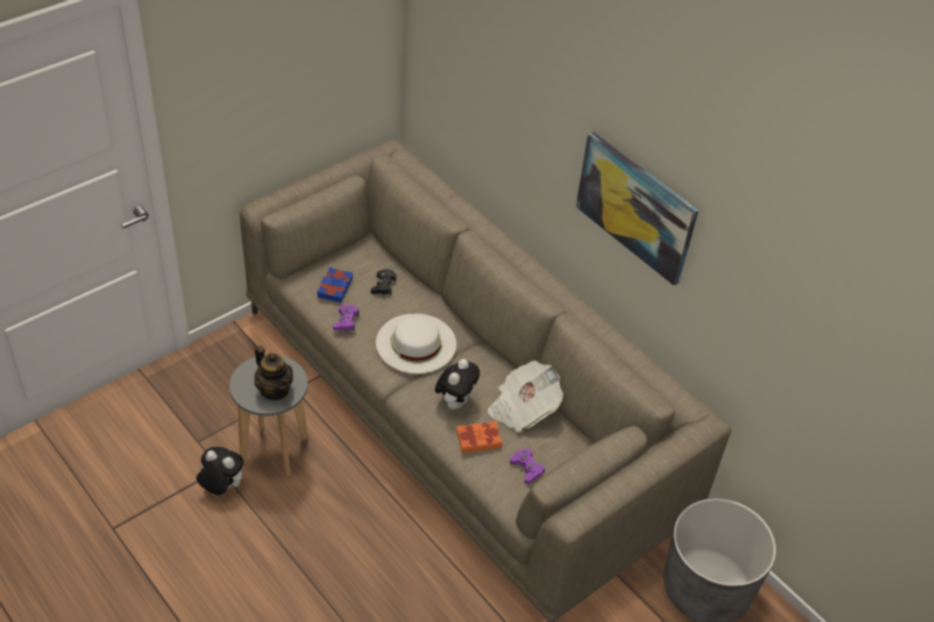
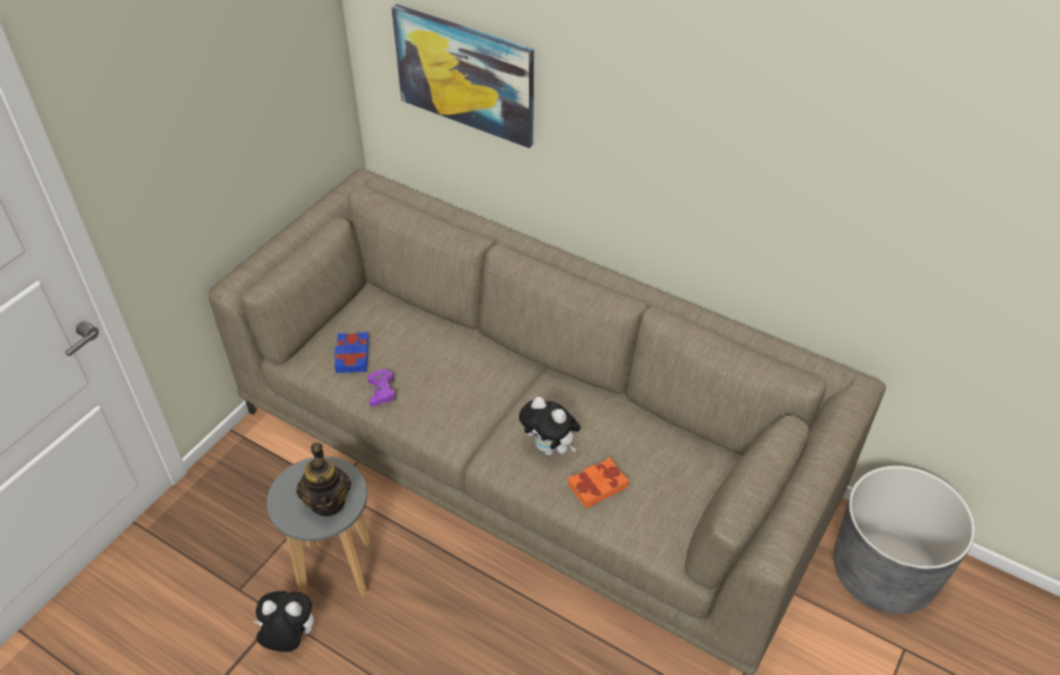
camera: 15 degrees left, 0 degrees up
(275, 390) = (328, 502): teapot -> teapot turned 45 degrees clockwise
(383, 285) = (408, 337): black game controller -> none
(416, 343) = (474, 393): white hat -> none
(455, 401) = (550, 448): plush toy -> plush toy turned 120 degrees clockwise
(523, 408) = (630, 432): newspaper -> none
(527, 468) = (668, 503): purple game controller -> none
(636, 207) = (718, 154): picture -> picture (465, 74)

